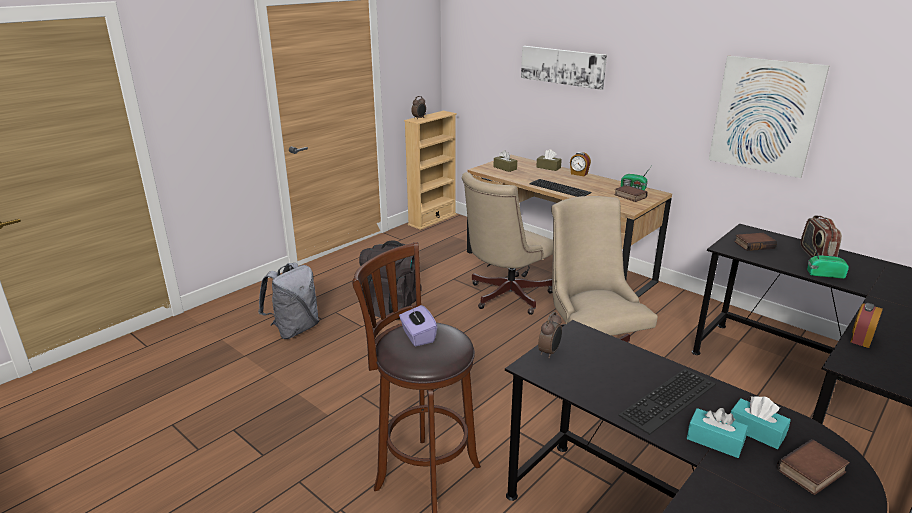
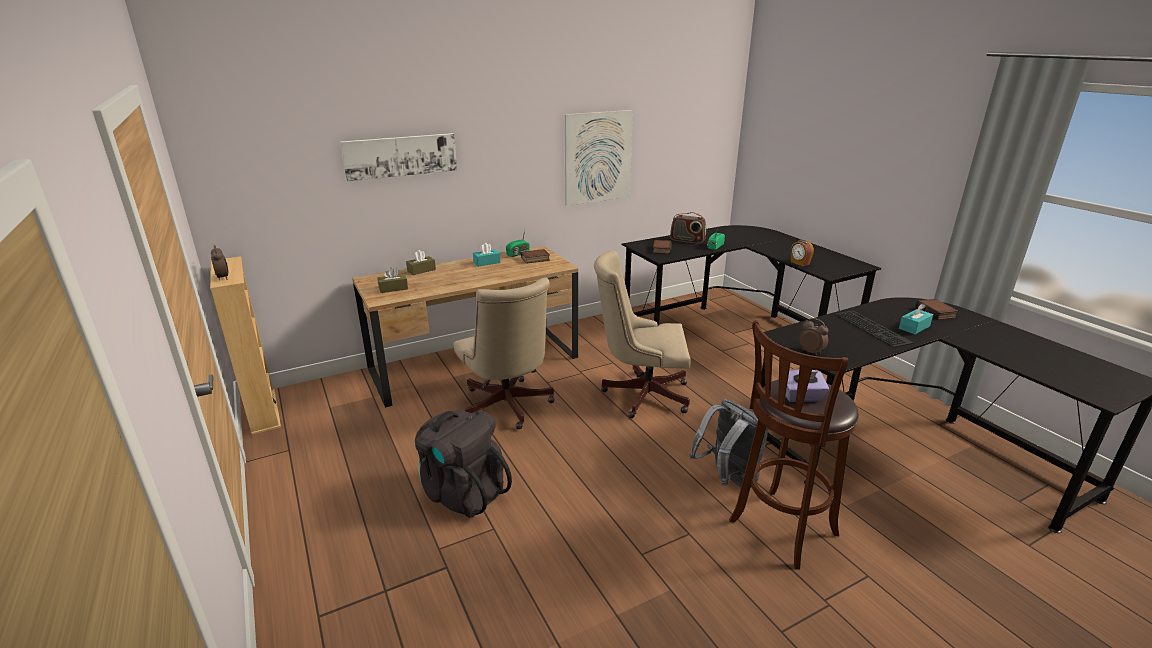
camera: 70 degrees left, 0 degrees up
(294, 329) = (455, 601): grey backpack -> grey backpack (727, 478)
(560, 188) = (485, 278): keyboard -> none
(579, 174) = (457, 263): alarm clock -> none
(756, 431) = (901, 314): turquoise tissue box -> turquoise tissue box (487, 262)

